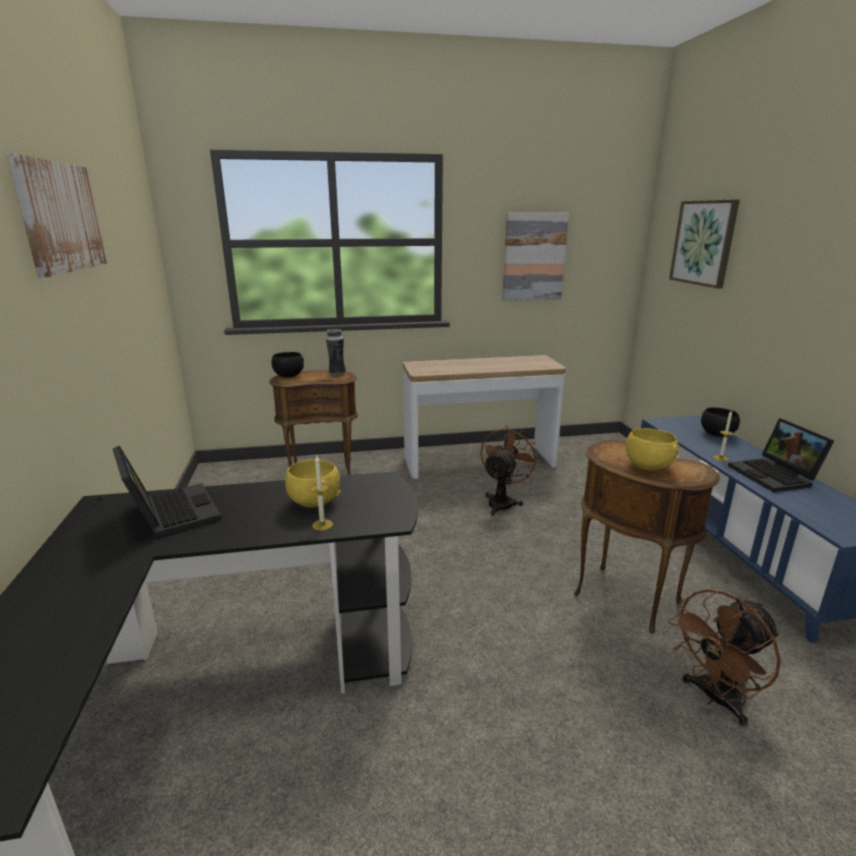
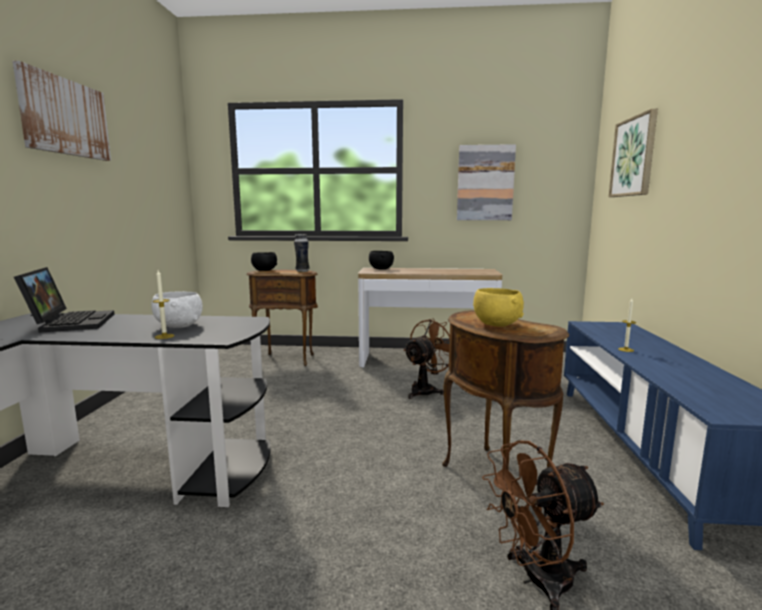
camera: 15 degrees right, 10 degrees down
(314, 502) = (179, 326): yellow bowl -> white bowl
(716, 434) = (638, 334): black bowl -> black bowl (381, 269)
(775, 476) = (678, 366): laptop -> none

